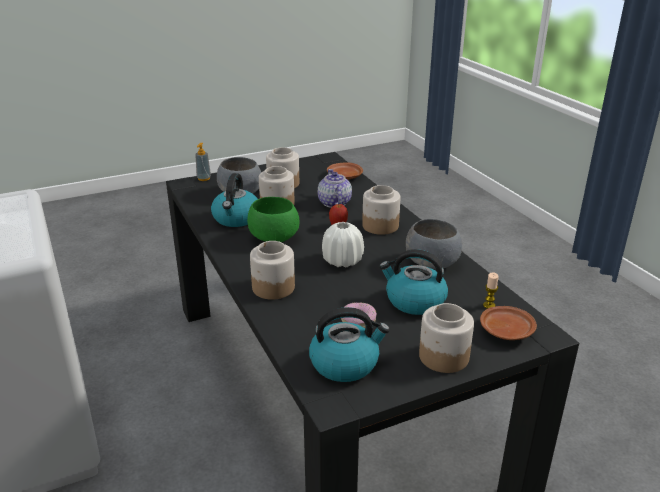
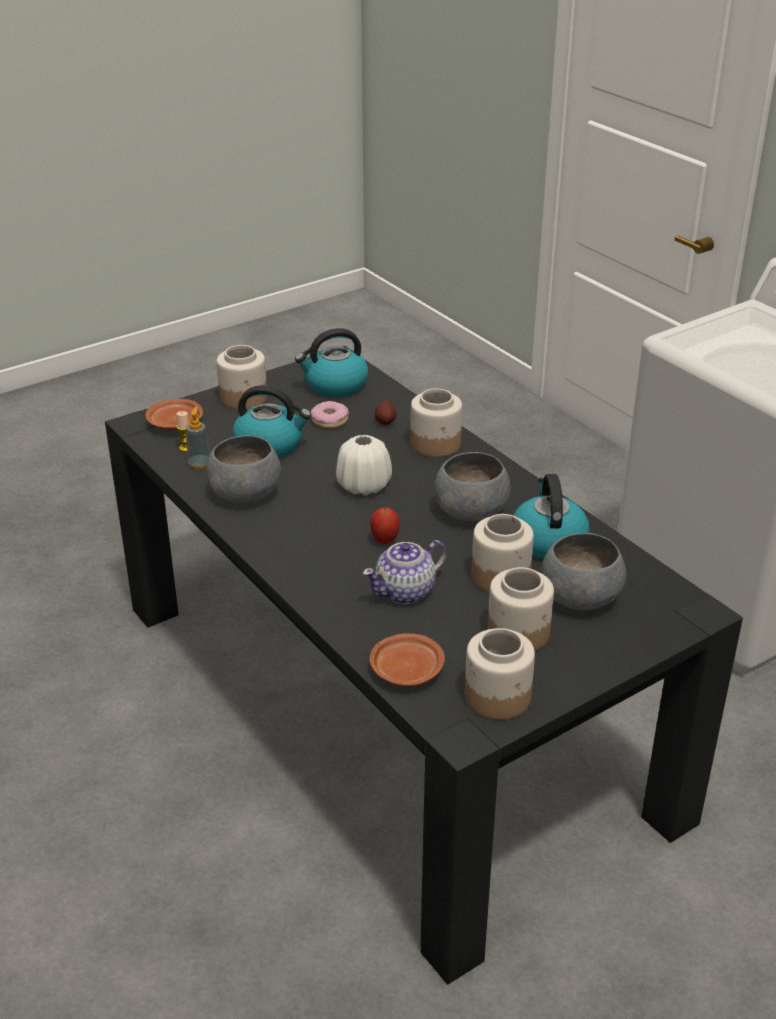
camera: 170 degrees right, 5 degrees up
(204, 178) = (677, 629): soap dispenser -> soap dispenser (199, 464)
(274, 238) = (470, 511): green bowl -> grey bowl
(307, 314) = (385, 421): none -> potato
(334, 203) = (406, 591): teapot -> teapot turned 75 degrees clockwise
(380, 226) = (321, 549): jar -> jar (498, 697)

